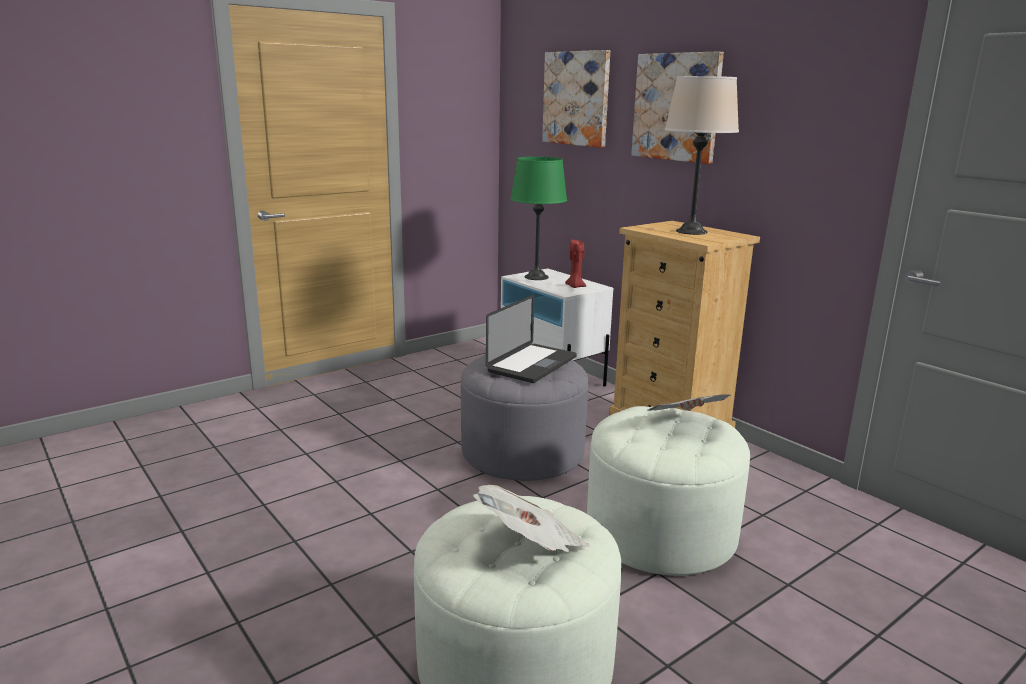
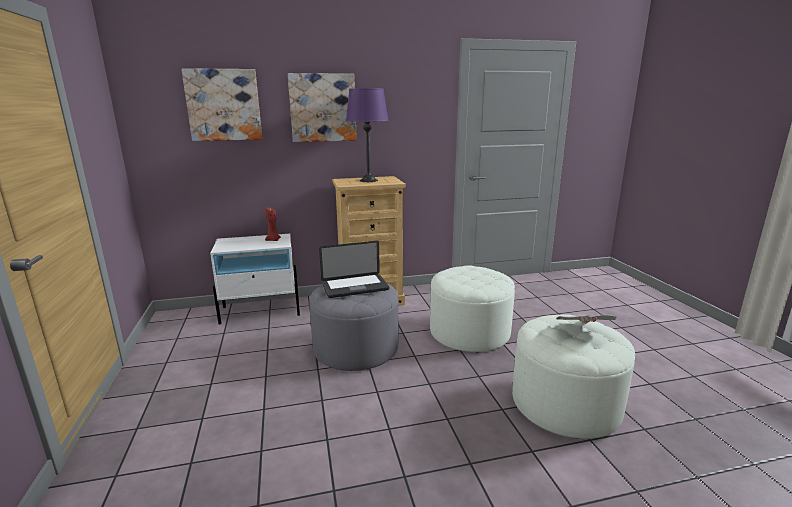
camera: 65 degrees left, 0 degrees up
(532, 364) = (355, 287): laptop -> laptop turned 105 degrees clockwise
(536, 277) = (233, 244): green table lamp -> none
(685, 423) = (467, 272): newspaper -> none
(691, 231) = (368, 180): beige table lamp -> purple table lamp

